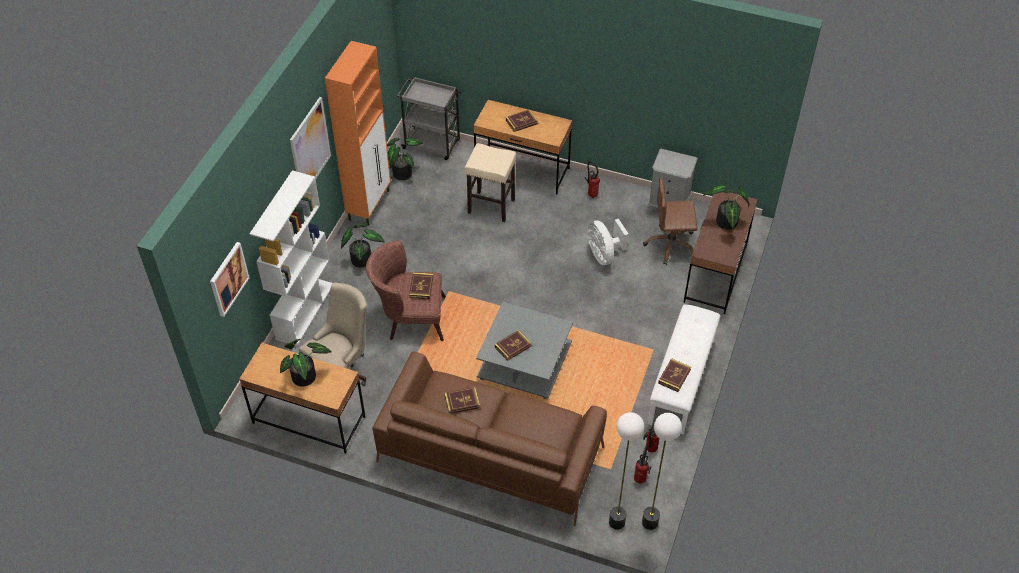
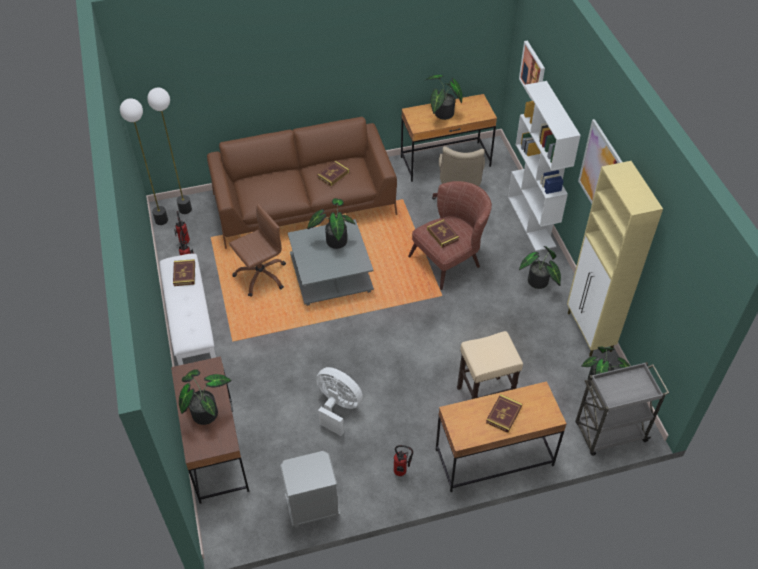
camera: 145 degrees right, 0 degrees up
(369, 204) = (589, 332): orange cabinet -> beige cabinet
(513, 346) = (334, 240): book -> potted plant
(670, 245) = (280, 458): brown office chair -> brown office chair (261, 275)

